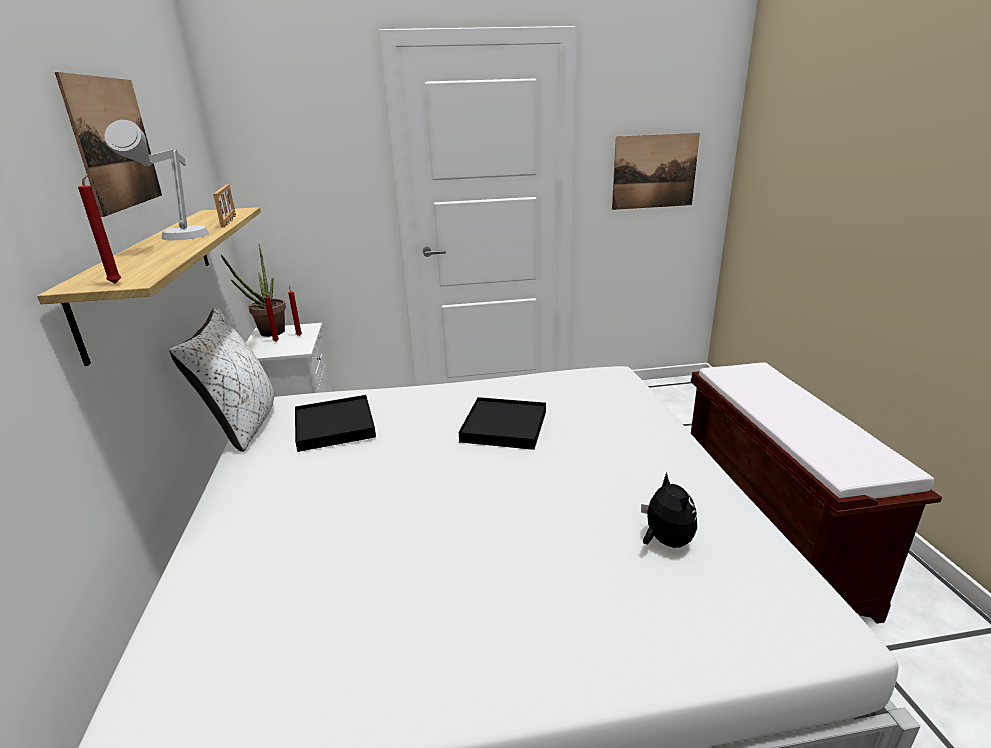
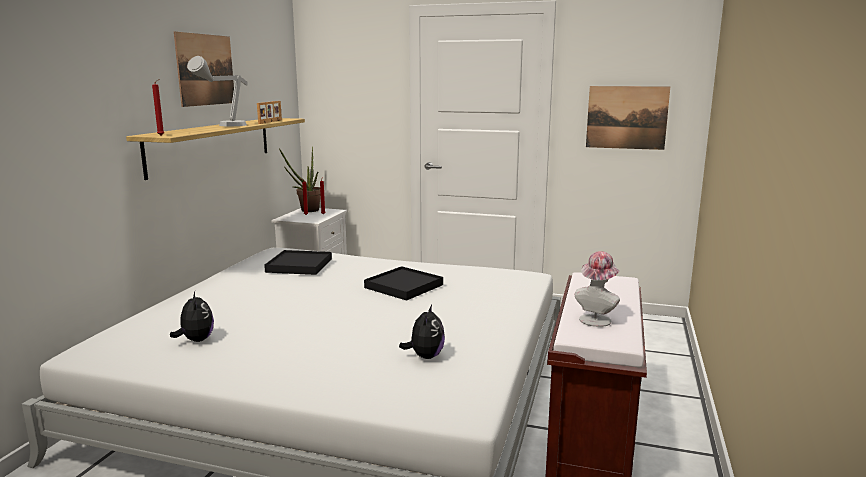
camera: 25 degrees right, 10 degrees down
(243, 424) = (252, 256): white pillow -> none
(321, 627) = (196, 340): none -> plush toy
(822, 435) = (596, 319): none -> hat

